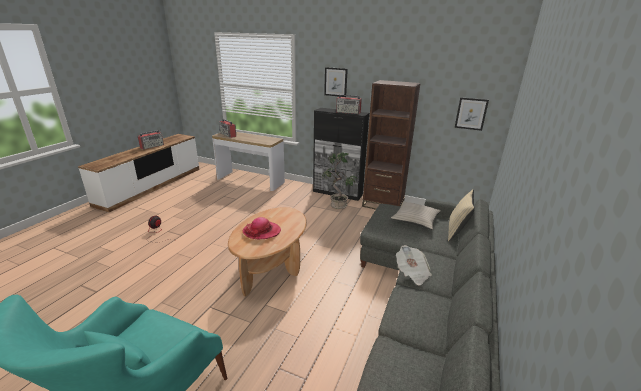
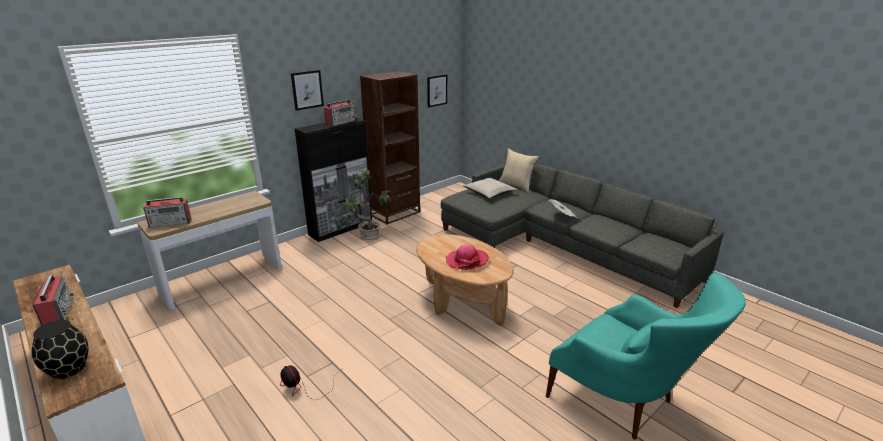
camera: 65 degrees left, 0 degrees up
(109, 160) = (68, 369): none -> black vase

